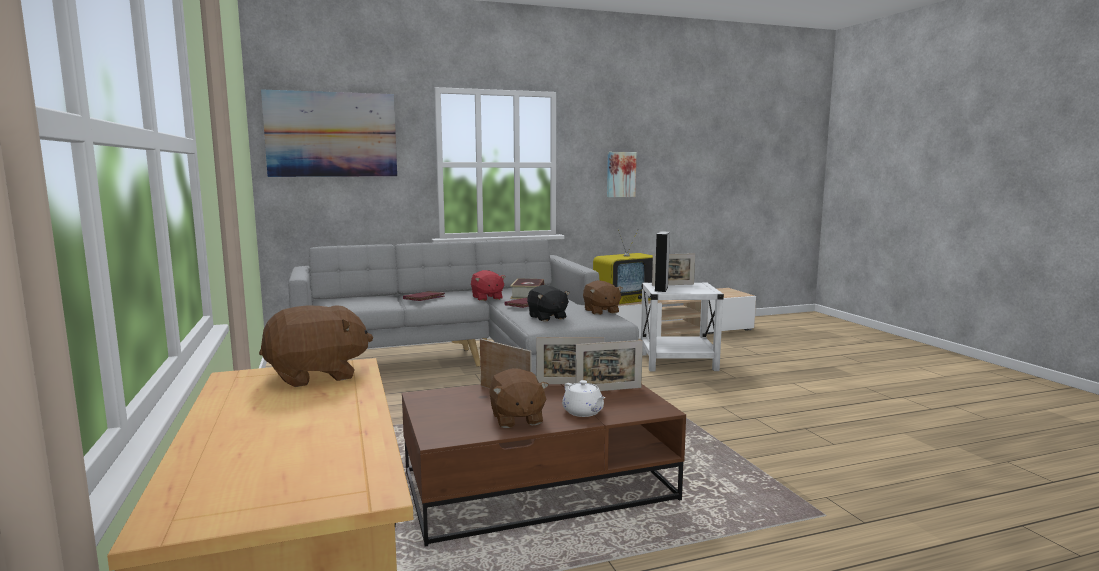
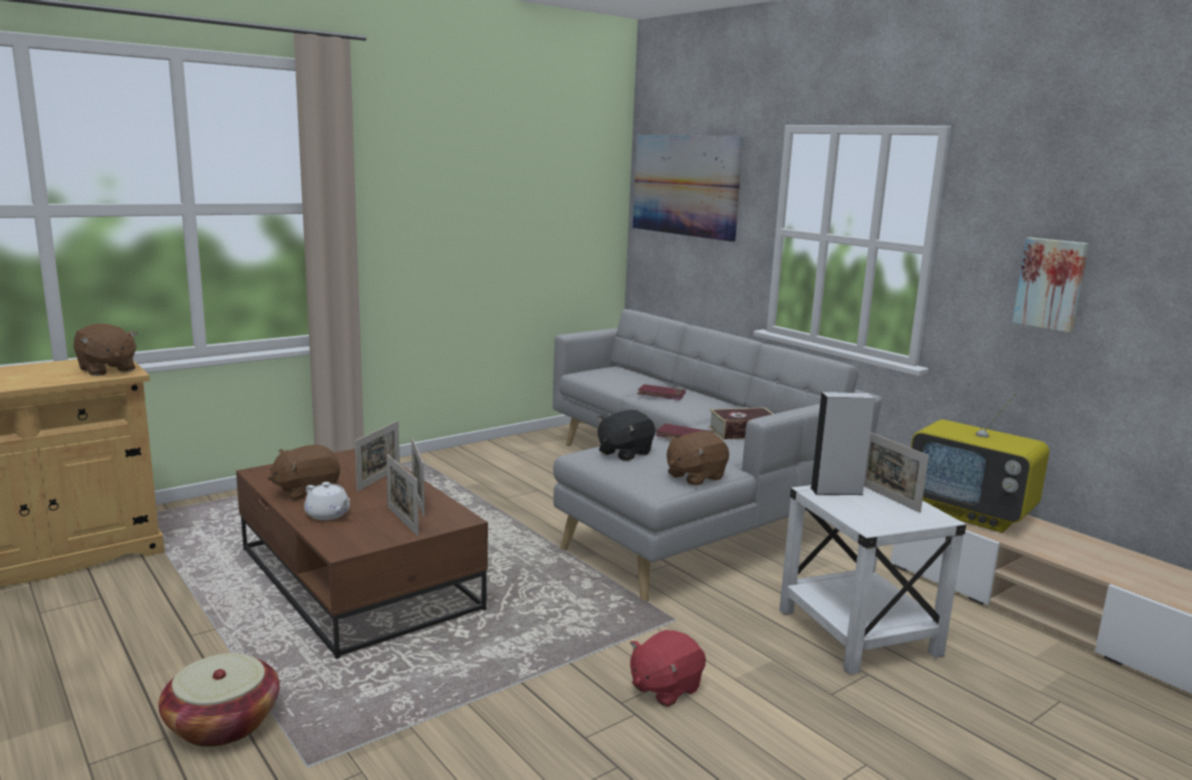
camera: 70 degrees right, 5 degrees up
(487, 298) = (709, 418): red plush toy -> red plush toy (664, 688)
(583, 412) = (328, 515): white teapot -> white teapot turned 90 degrees counterclockwise
(775, 551) = (223, 723): none -> basket

